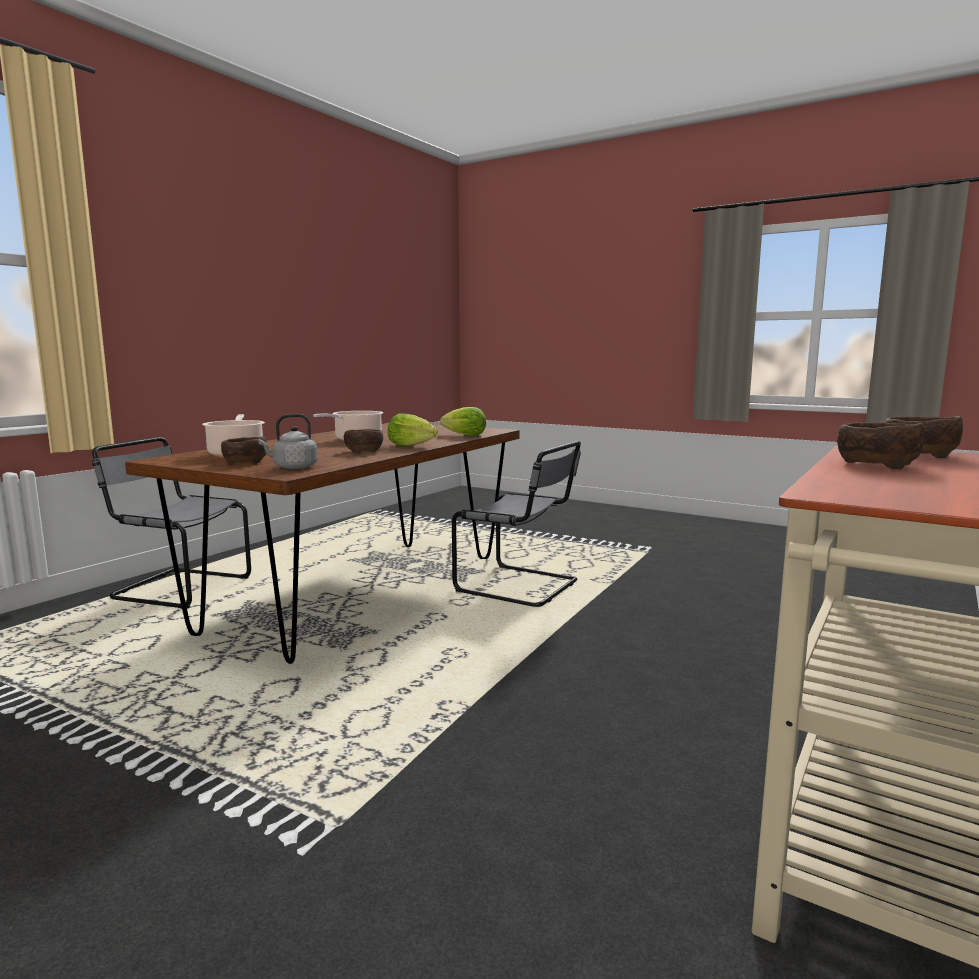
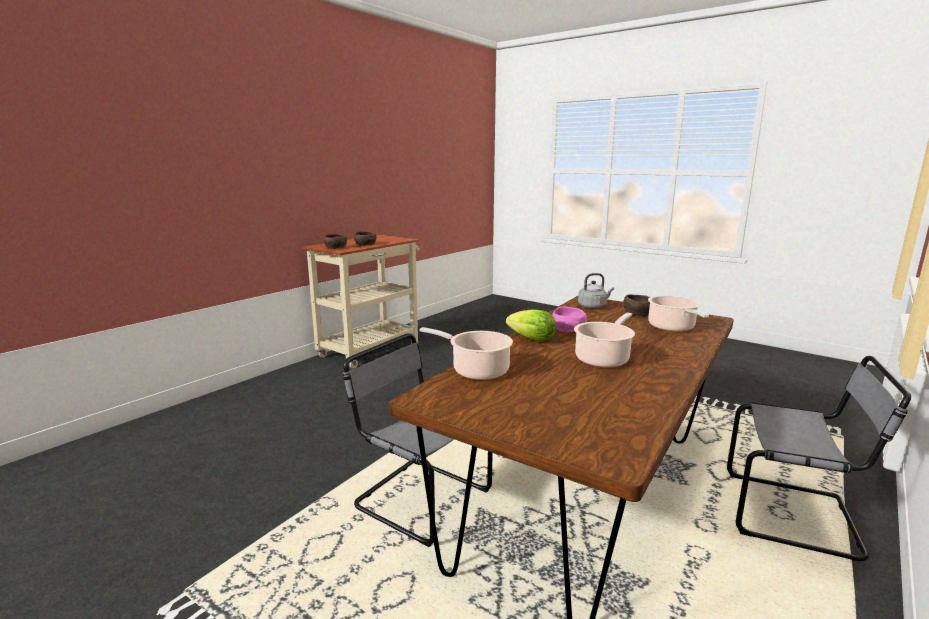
camera: 175 degrees left, 5 degrees up
(363, 451) = (569, 329): brown bowl -> pink bowl
(465, 435) = (477, 370): lettuce -> cooking pot

